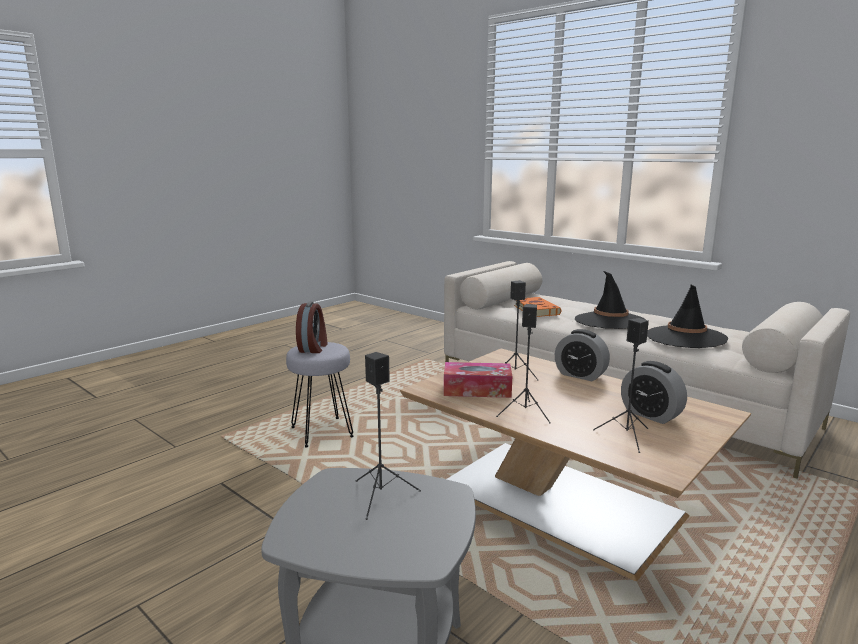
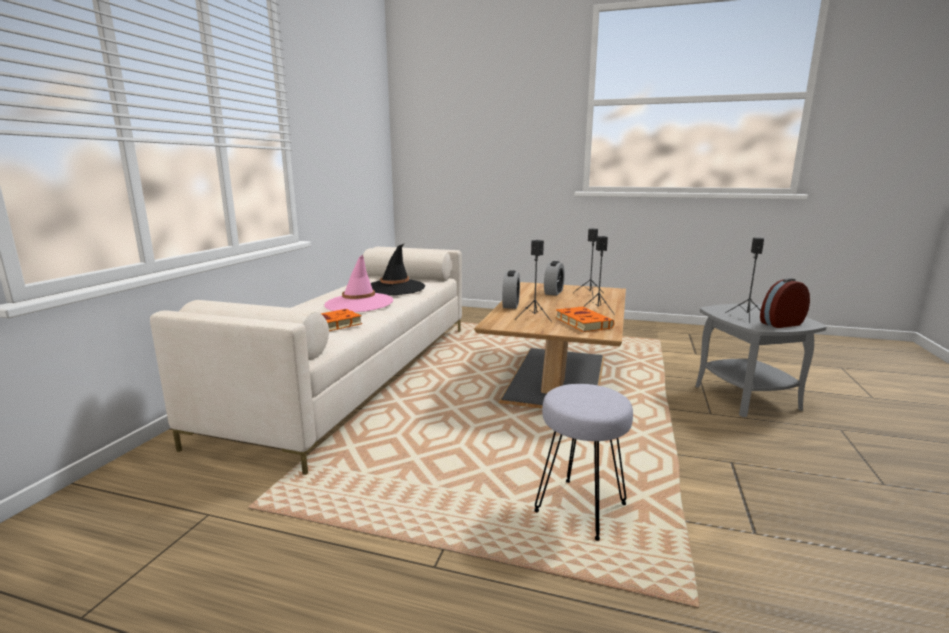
camera: 115 degrees left, 0 degrees up
(313, 348) = (588, 400): alarm clock -> alarm clock (780, 323)
(477, 390) = (582, 322): tissue box -> orange book
(609, 321) = (359, 303): black hat -> pink hat

